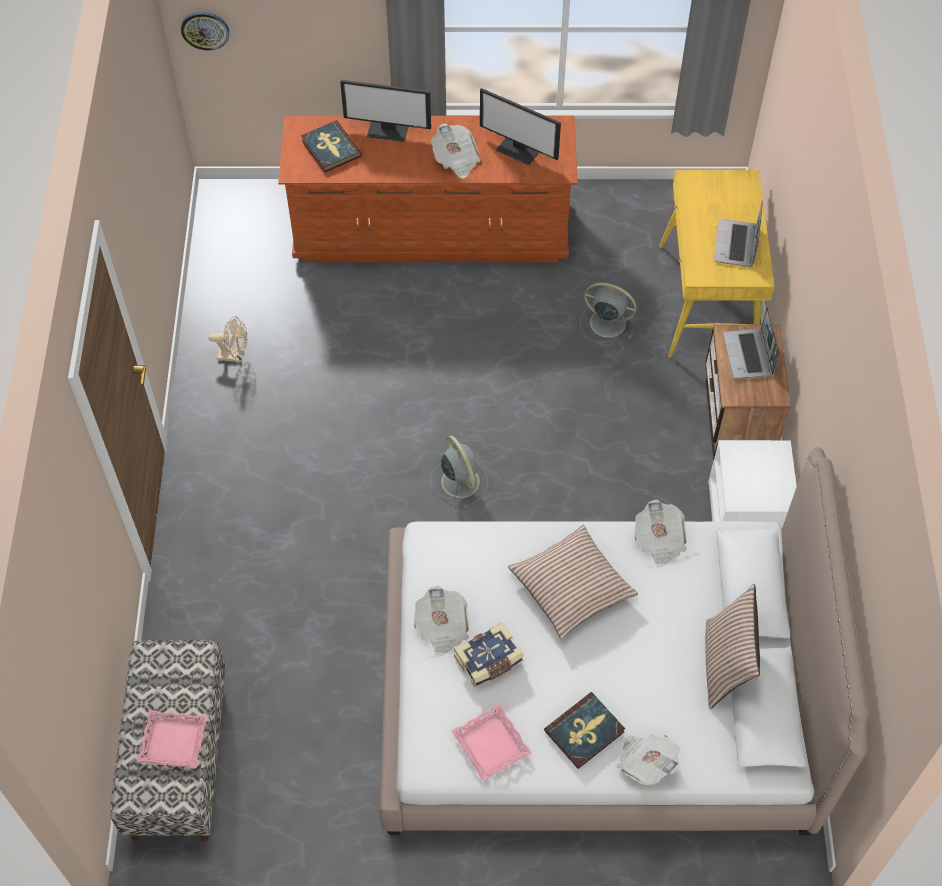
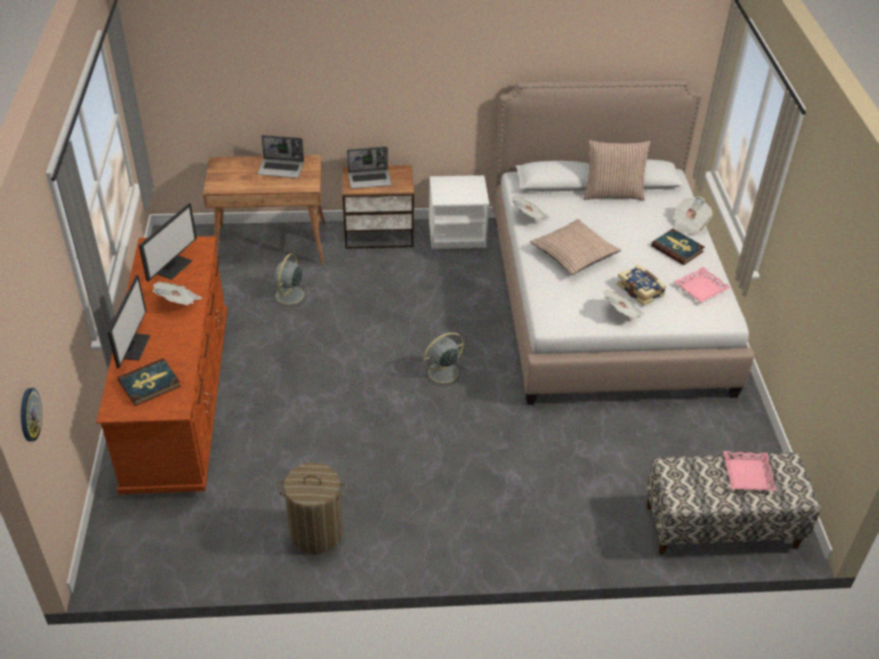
camera: 95 degrees left, 15 degrees down
(234, 355) = (316, 532): beige fan -> laundry basket
(708, 301) = (271, 245): yellow desk -> brown desk

